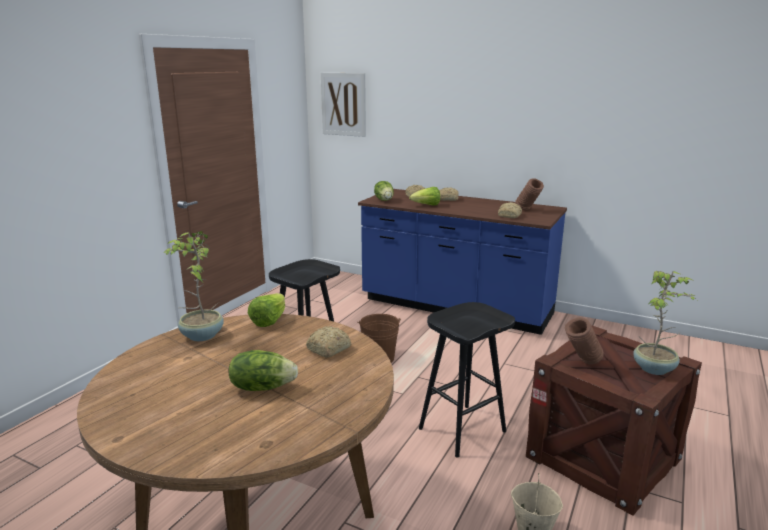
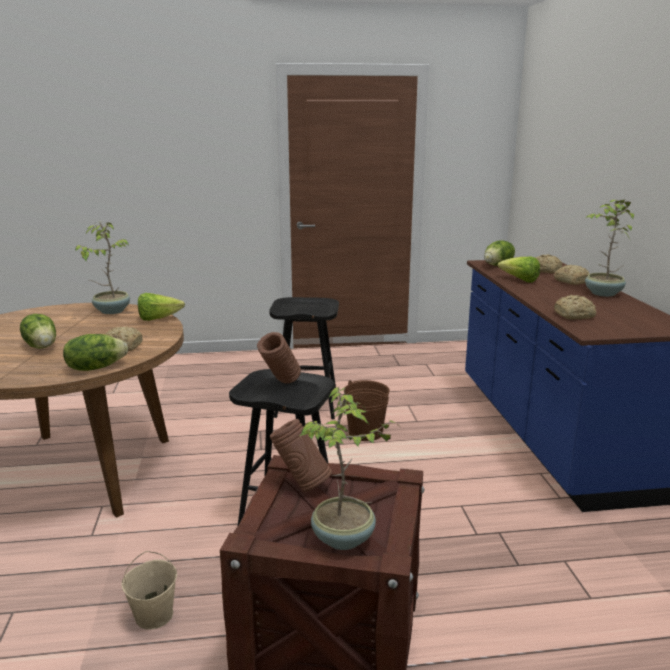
camera: 55 degrees right, 0 degrees up
(343, 104) = (536, 143): picture -> none
(369, 370) = (95, 367): none -> lettuce
(480, 201) = (602, 294): none -> potted plant
(527, 210) = (625, 319): brown vase -> brown vase (280, 384)

